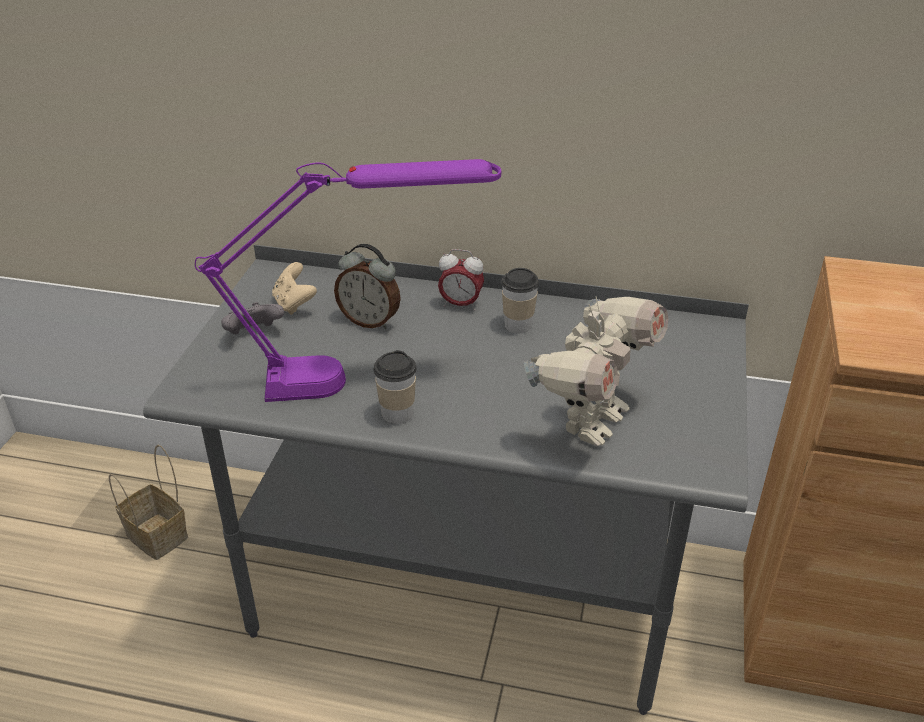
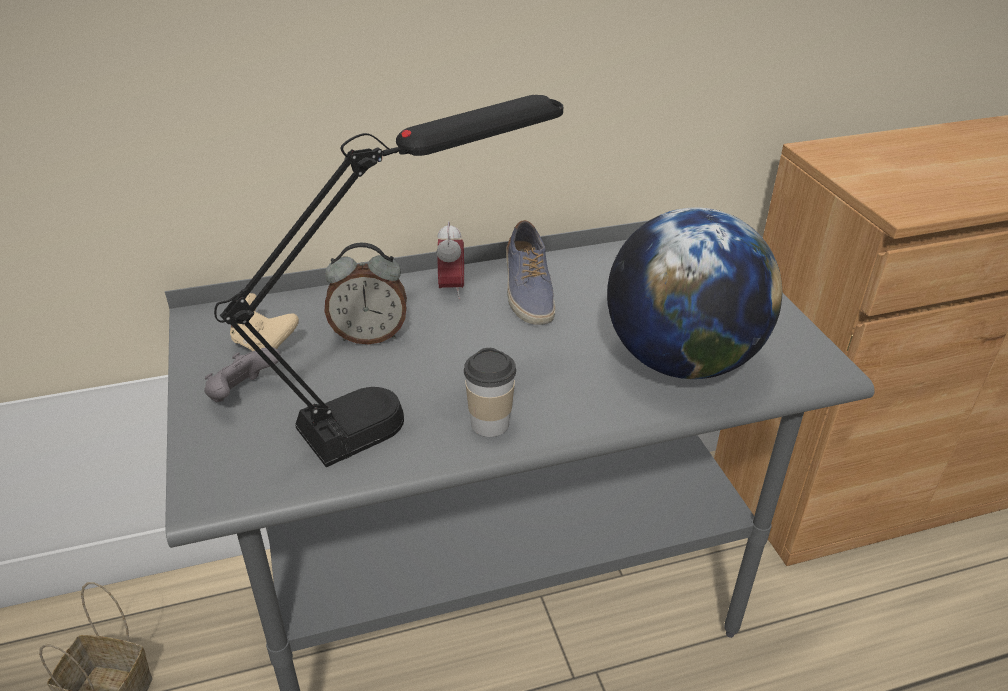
camera: 30 degrees left, 0 degrees up
(359, 379) = (413, 401): purple table lamp -> black table lamp
(460, 304) = (451, 289): alarm clock -> alarm clock turned 75 degrees counterclockwise
(518, 325) = (527, 292): cup -> shoe
(591, 420) = (681, 361): toy robot -> globe

